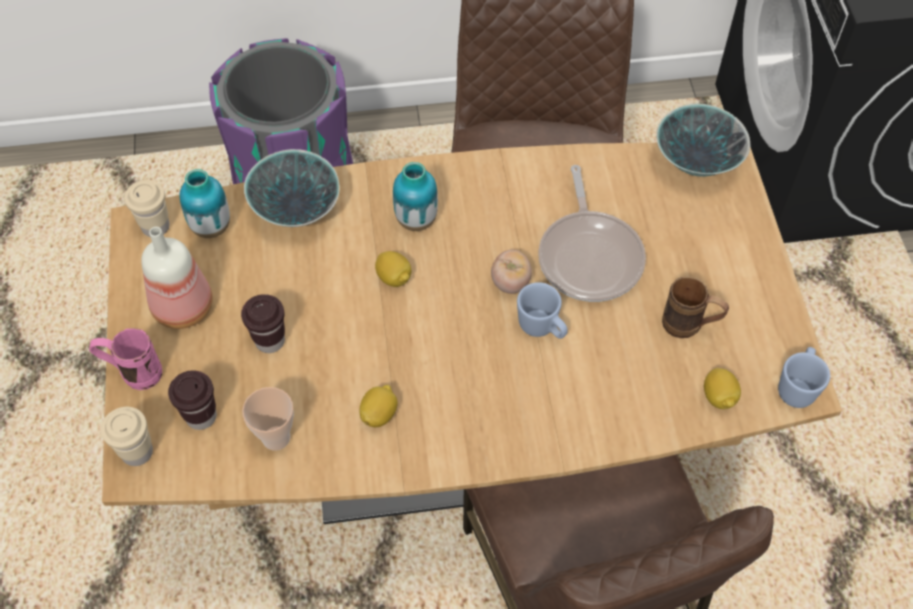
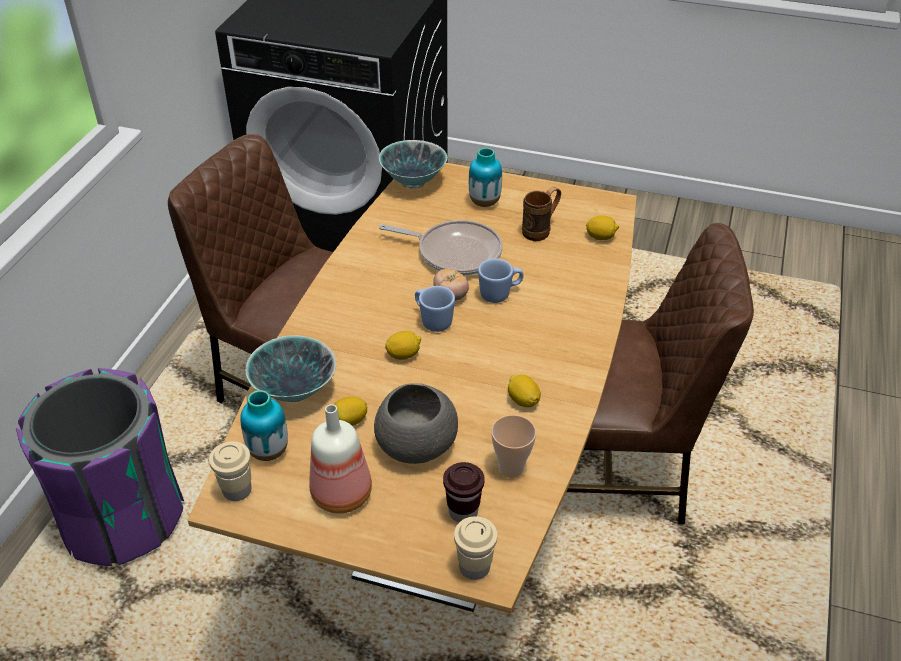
camera: 65 degrees left, 15 degrees down
(133, 373) = (389, 549): pink mug -> none
(270, 341) = (415, 445): brown cup -> grey bowl
(277, 272) = (349, 421): none -> lemon
(416, 220) = (358, 326): vase -> vase (484, 202)
(797, 387) = (611, 205): blue mug -> blue mug (432, 321)

